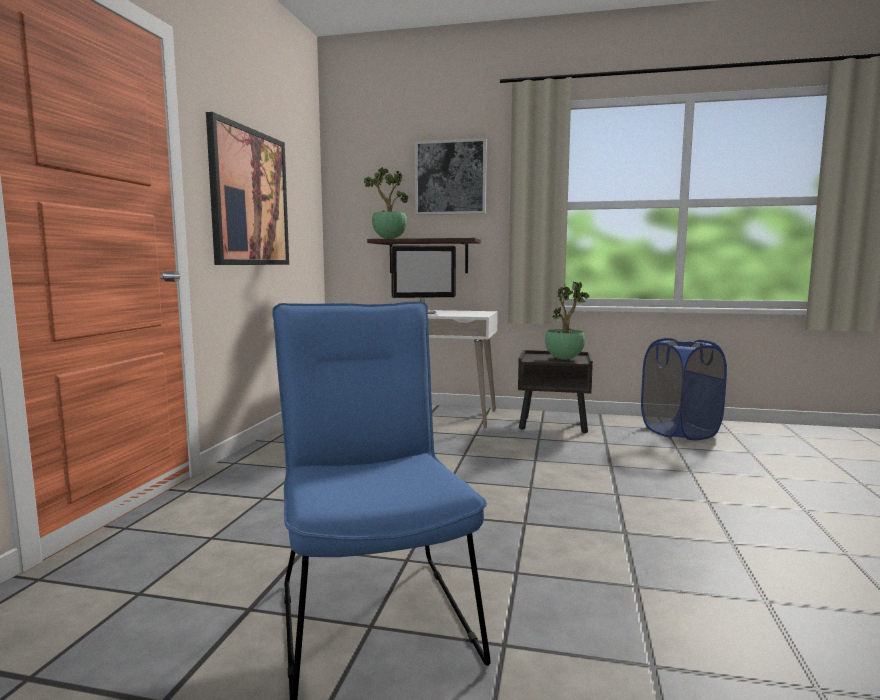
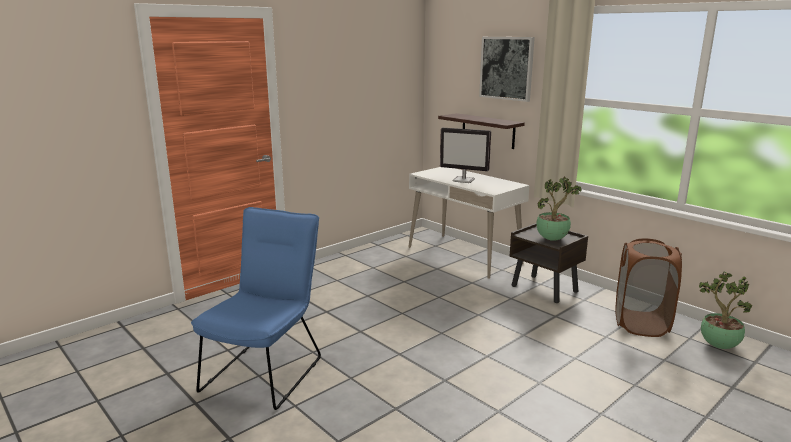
camera: 35 degrees right, 10 degrees up
(249, 198) = (339, 95): picture -> none
(388, 239) = (457, 115): potted plant -> potted plant (717, 346)
(679, 432) = (640, 323): blue laundry basket -> brown laundry basket

